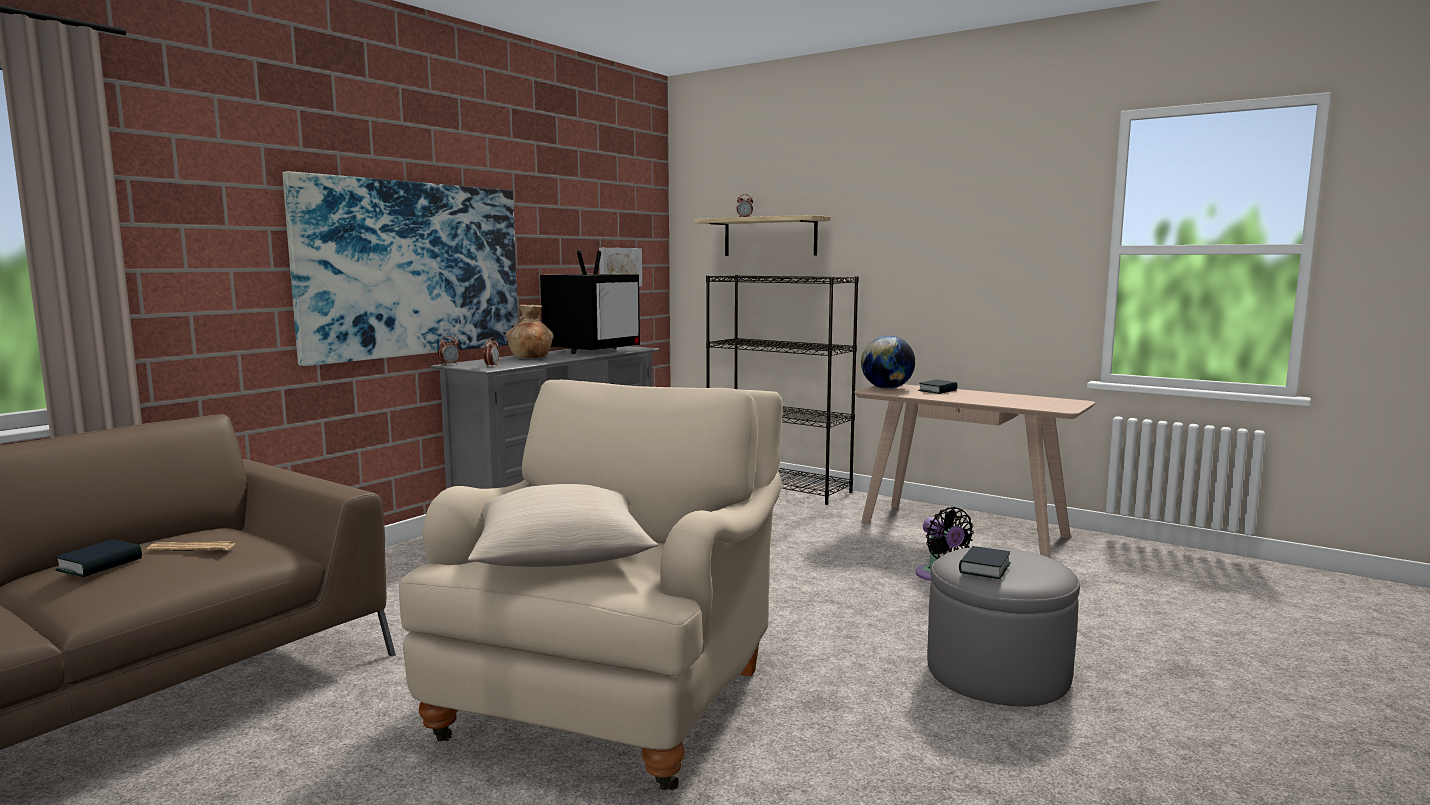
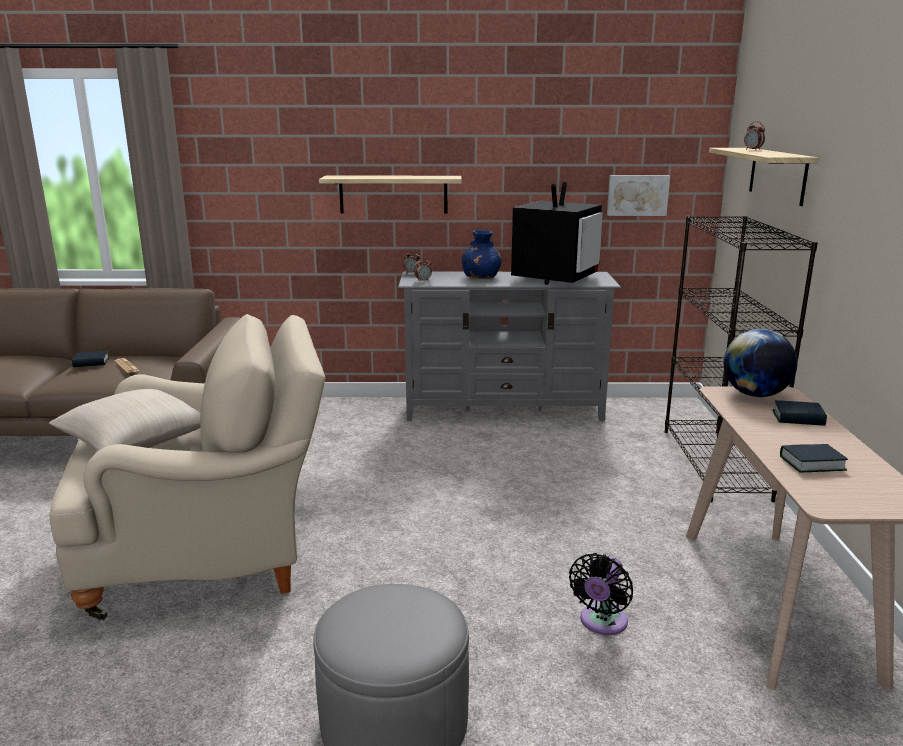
camera: 55 degrees right, 10 degrees up
(413, 269) = (393, 194): picture -> shelf
(531, 358) = (481, 277): brown vase -> blue vase
(592, 351) = (555, 278): television -> television turned 60 degrees counterclockwise
(984, 568) = (362, 612): book -> book (811, 463)

